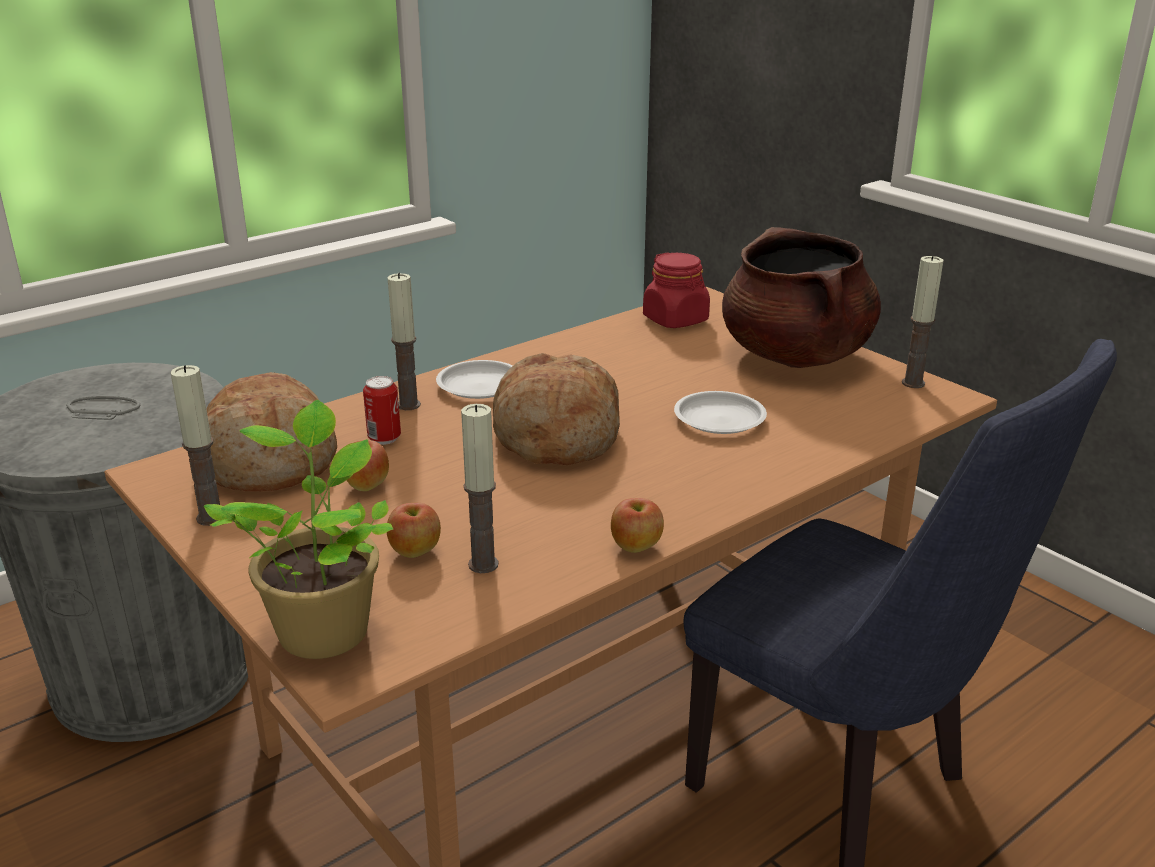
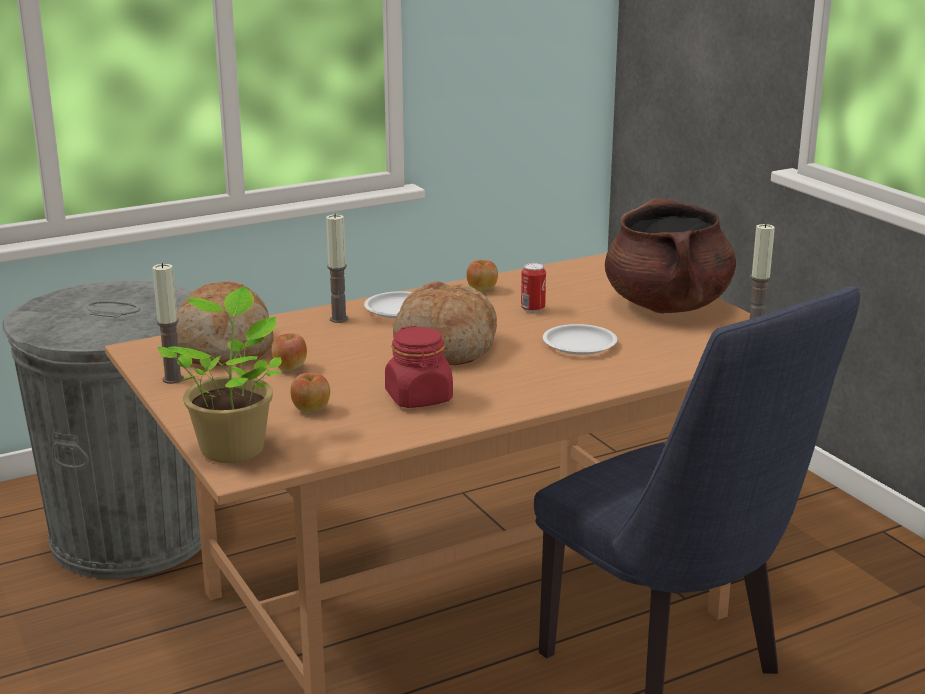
camera: 10 degrees right, 5 degrees down
(384, 438) = (313, 340): can -> can (533, 309)
(483, 564) = (357, 421): candle -> none
(636, 547) = (473, 419): apple -> apple (482, 290)
(676, 320) = (580, 273): red jar -> red jar (419, 398)

